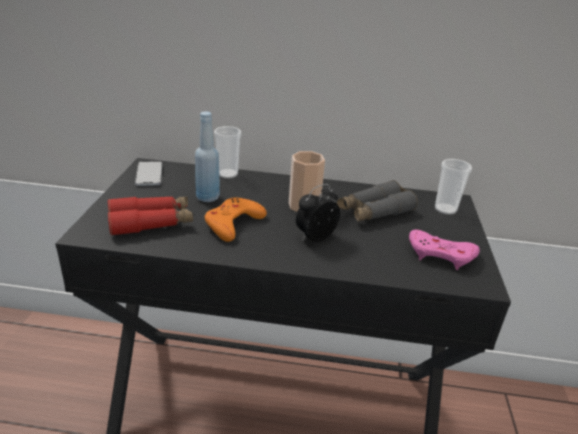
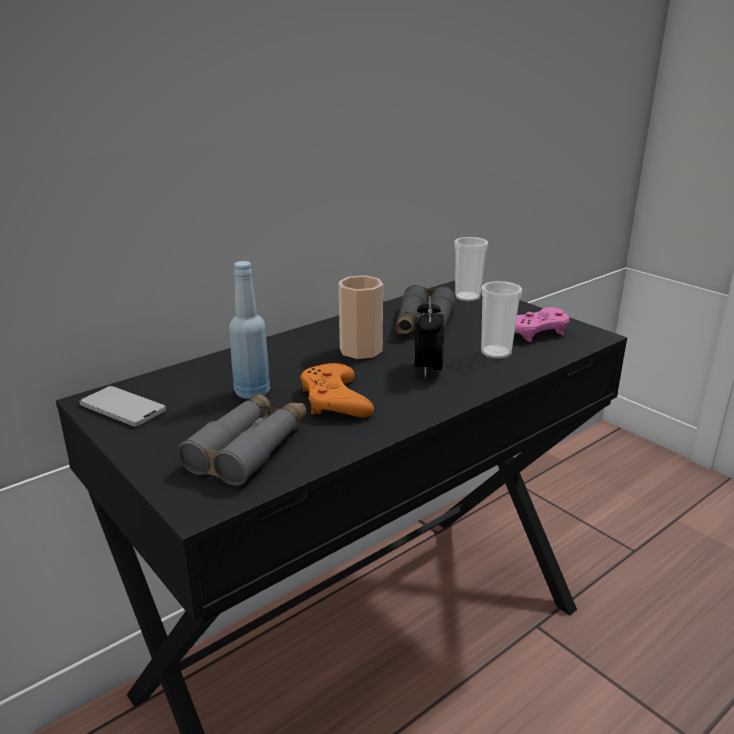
camera: 45 degrees left, 5 degrees down
(151, 222) = (249, 448): red binoculars -> grey binoculars
(227, 174) = (219, 361): cup -> cup (496, 353)

